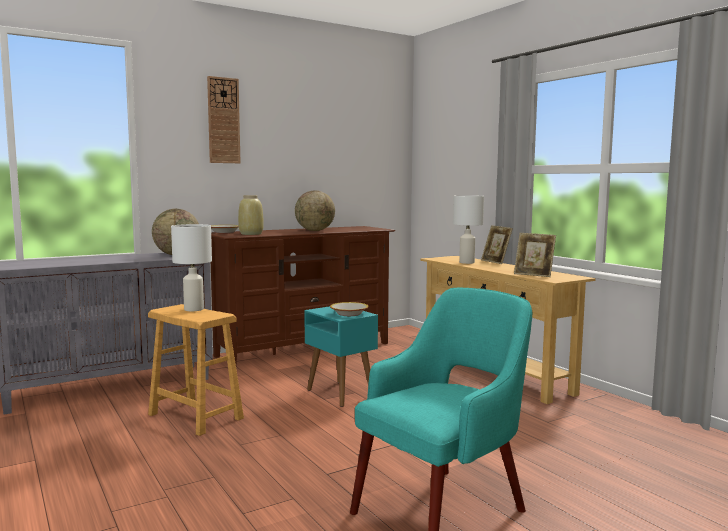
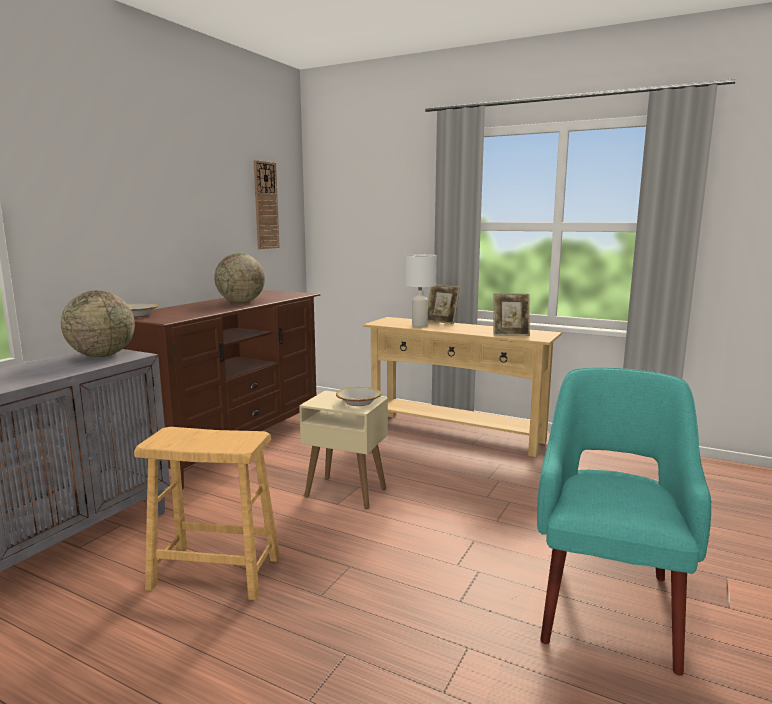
camera: 30 degrees left, 5 degrees up
(194, 309) = (198, 433): white table lamp -> none
(223, 120) = (114, 162): wall clock -> wall clock (265, 205)
(251, 234) = (181, 314): beige vase -> none
(340, 393) = (345, 492): turquoise side table -> beige side table

